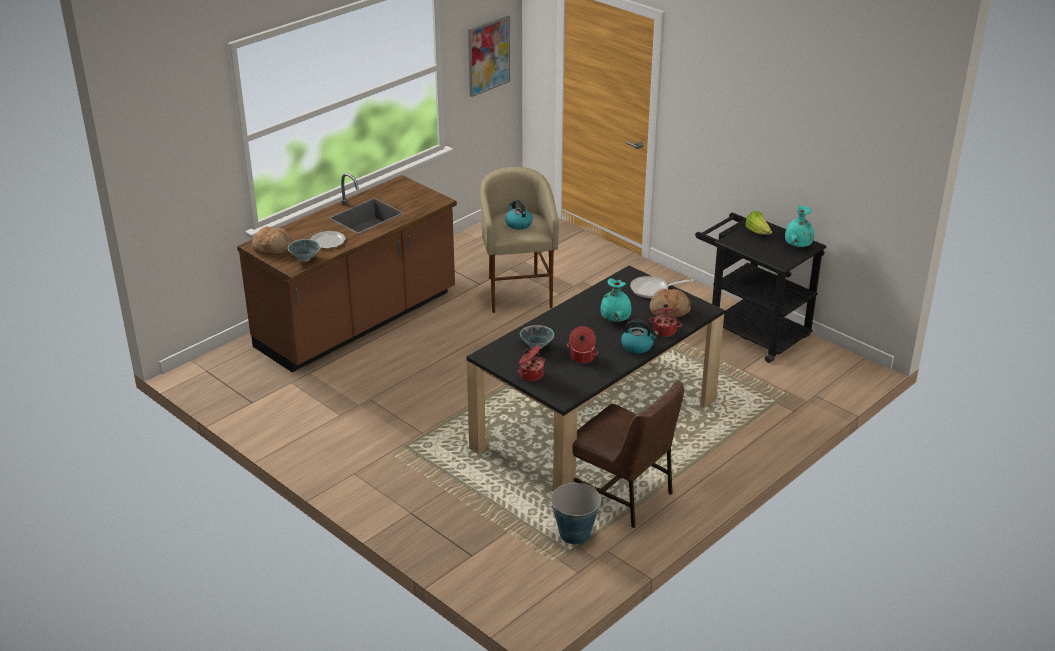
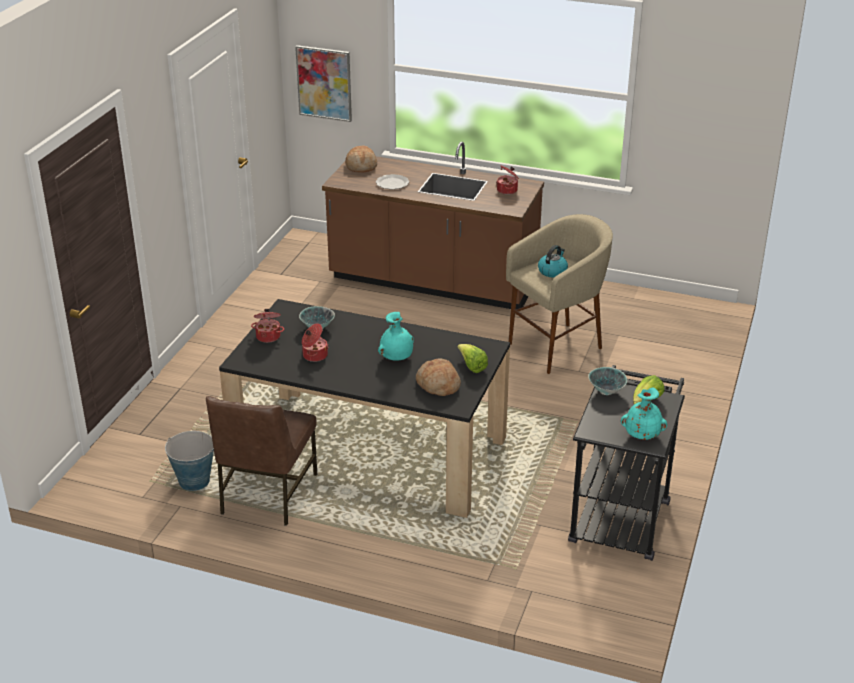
camera: 65 degrees right, 0 degrees up
(305, 258) = (355, 182): bowl -> bowl (606, 391)
(488, 55) = (706, 116): picture -> picture (324, 83)
(637, 346) = (356, 381): kettle -> none
(653, 290) = (472, 366): frying pan -> lettuce
(665, 330) = (397, 390): cooking pot -> cooking pot (507, 190)

